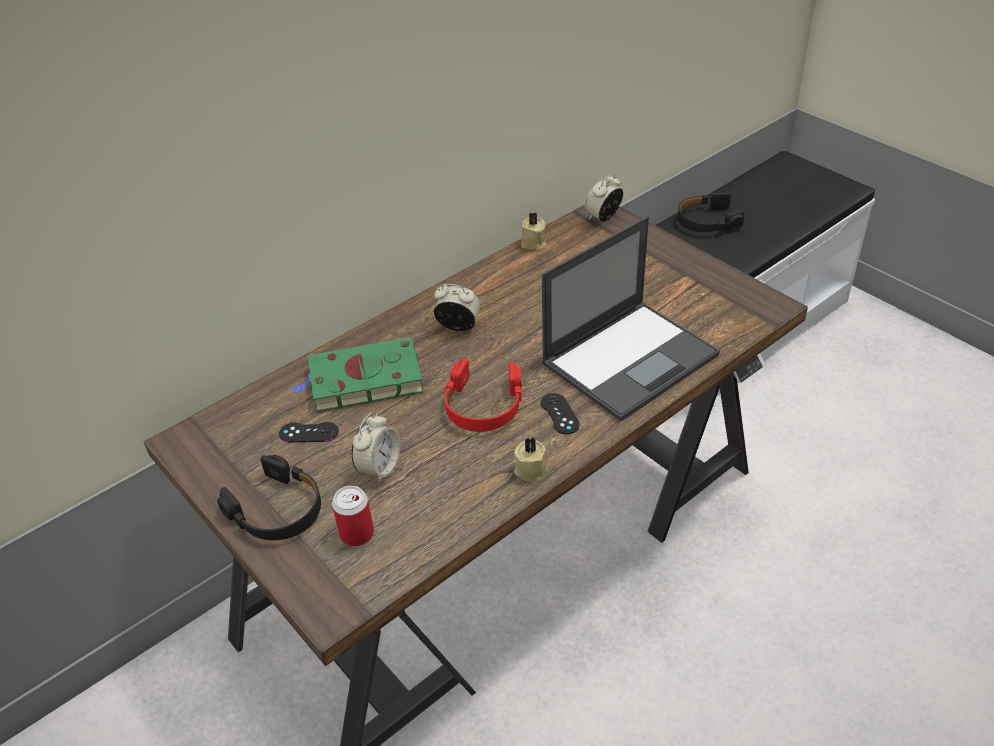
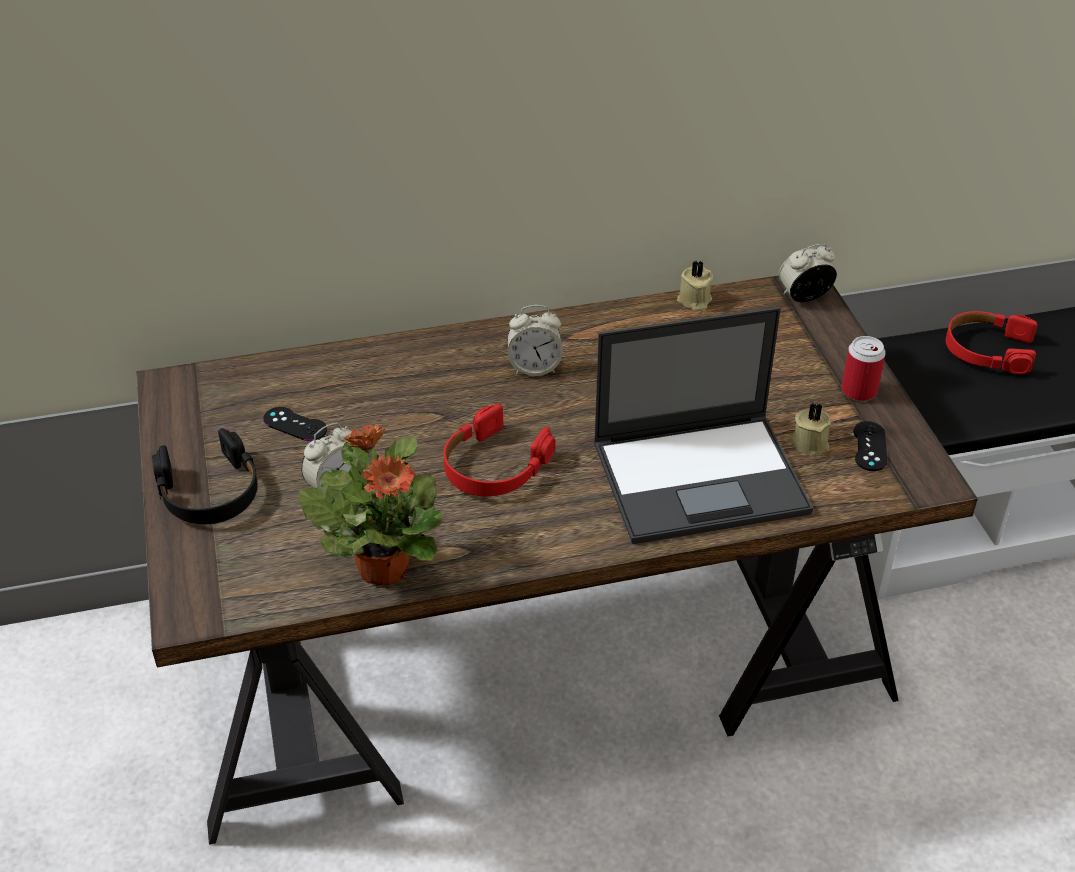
camera: 25 degrees right, 0 degrees up
(357, 534) = (267, 548): can -> can (859, 391)
(362, 381) = (387, 390): green book -> none
(458, 326) = (534, 367): alarm clock -> alarm clock turned 135 degrees clockwise
(458, 510) = (383, 567): none -> potted plant
(530, 469) = (491, 556): beige candle -> beige candle (810, 442)
(559, 414) = (570, 508): black game controller -> black game controller (870, 446)
(707, 221) = (987, 350): black headphones -> red headphones

